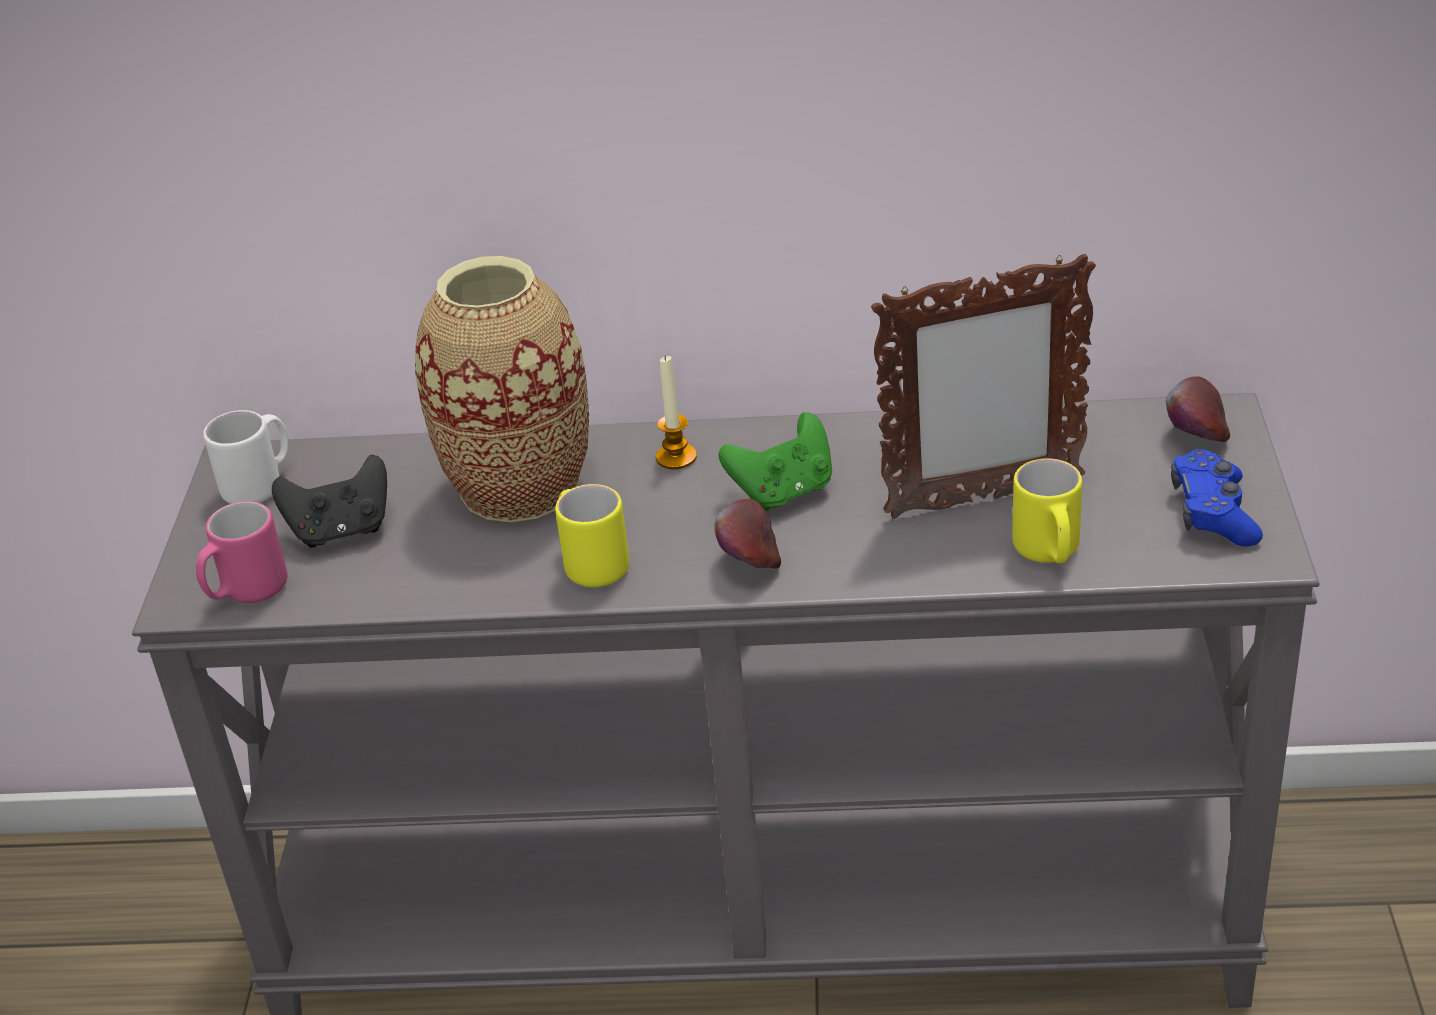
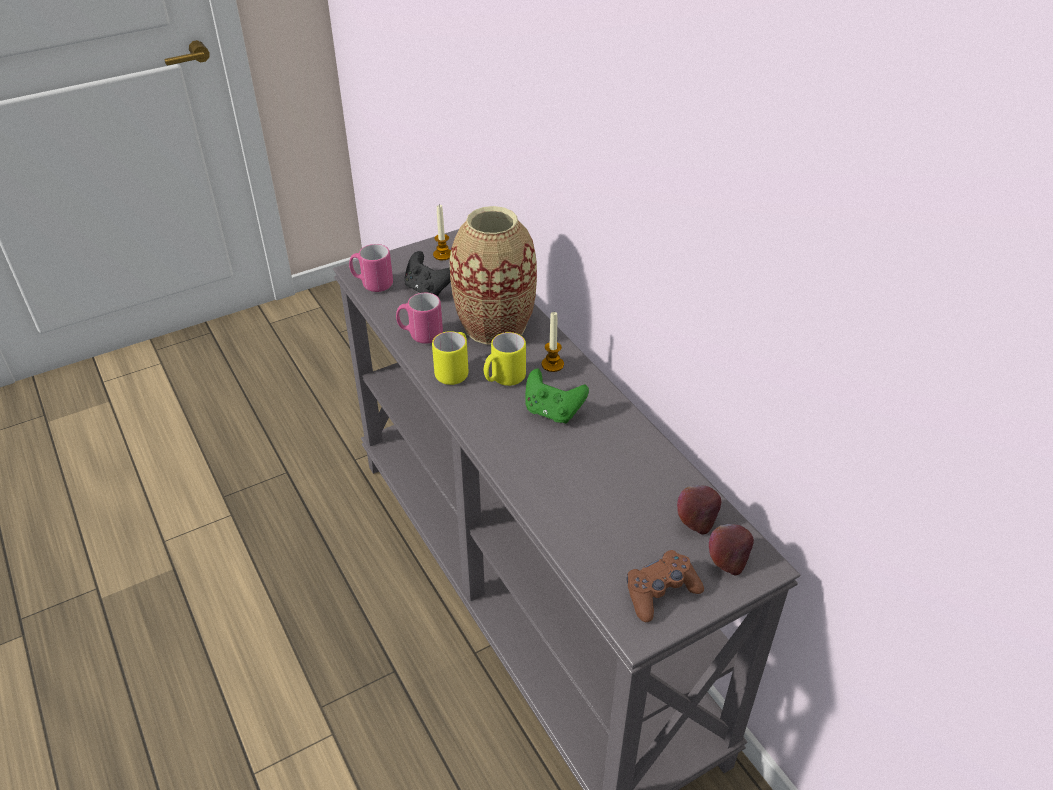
camera: 55 degrees right, 5 degrees up
(260, 485) = (442, 255): white mug -> candle
(456, 574) = (420, 335): none -> pink mug
(749, 564) = (488, 422): apple -> apple (696, 521)
(982, 499) = (600, 488): picture frame -> none
(1049, 553) = (573, 532): yellow mug -> yellow mug (503, 379)
(1213, 513) = (660, 592): blue game controller -> brown game controller

